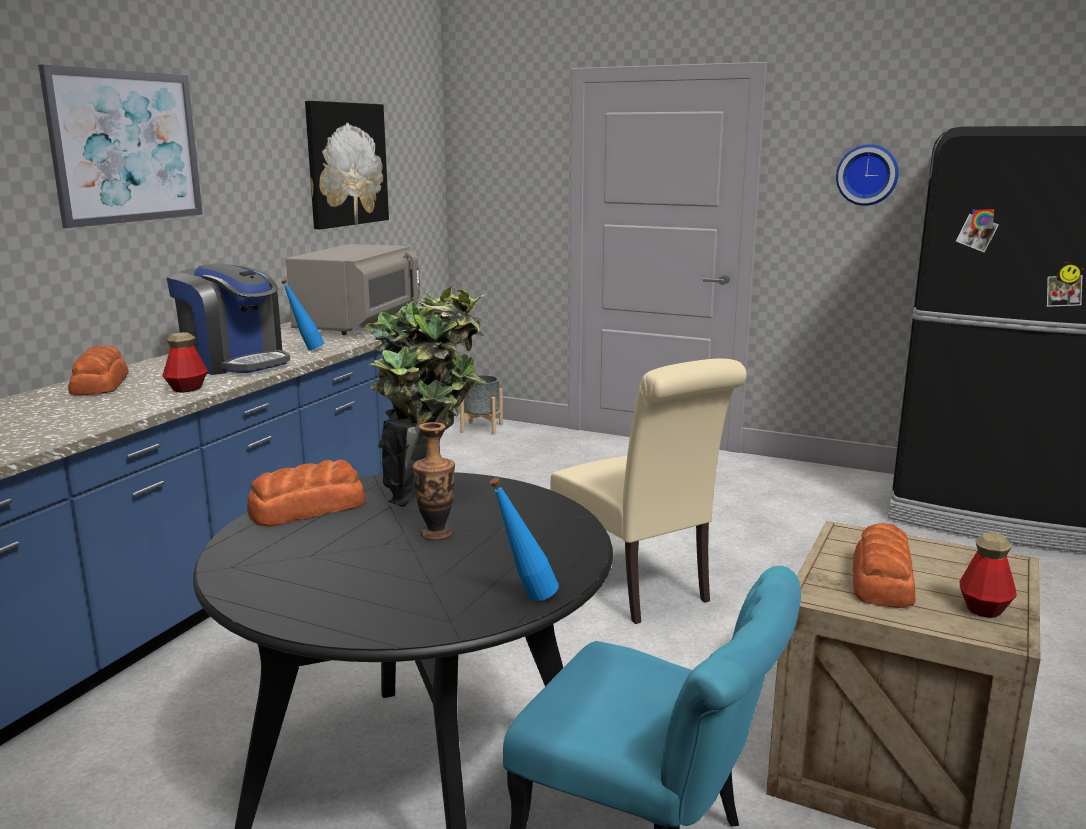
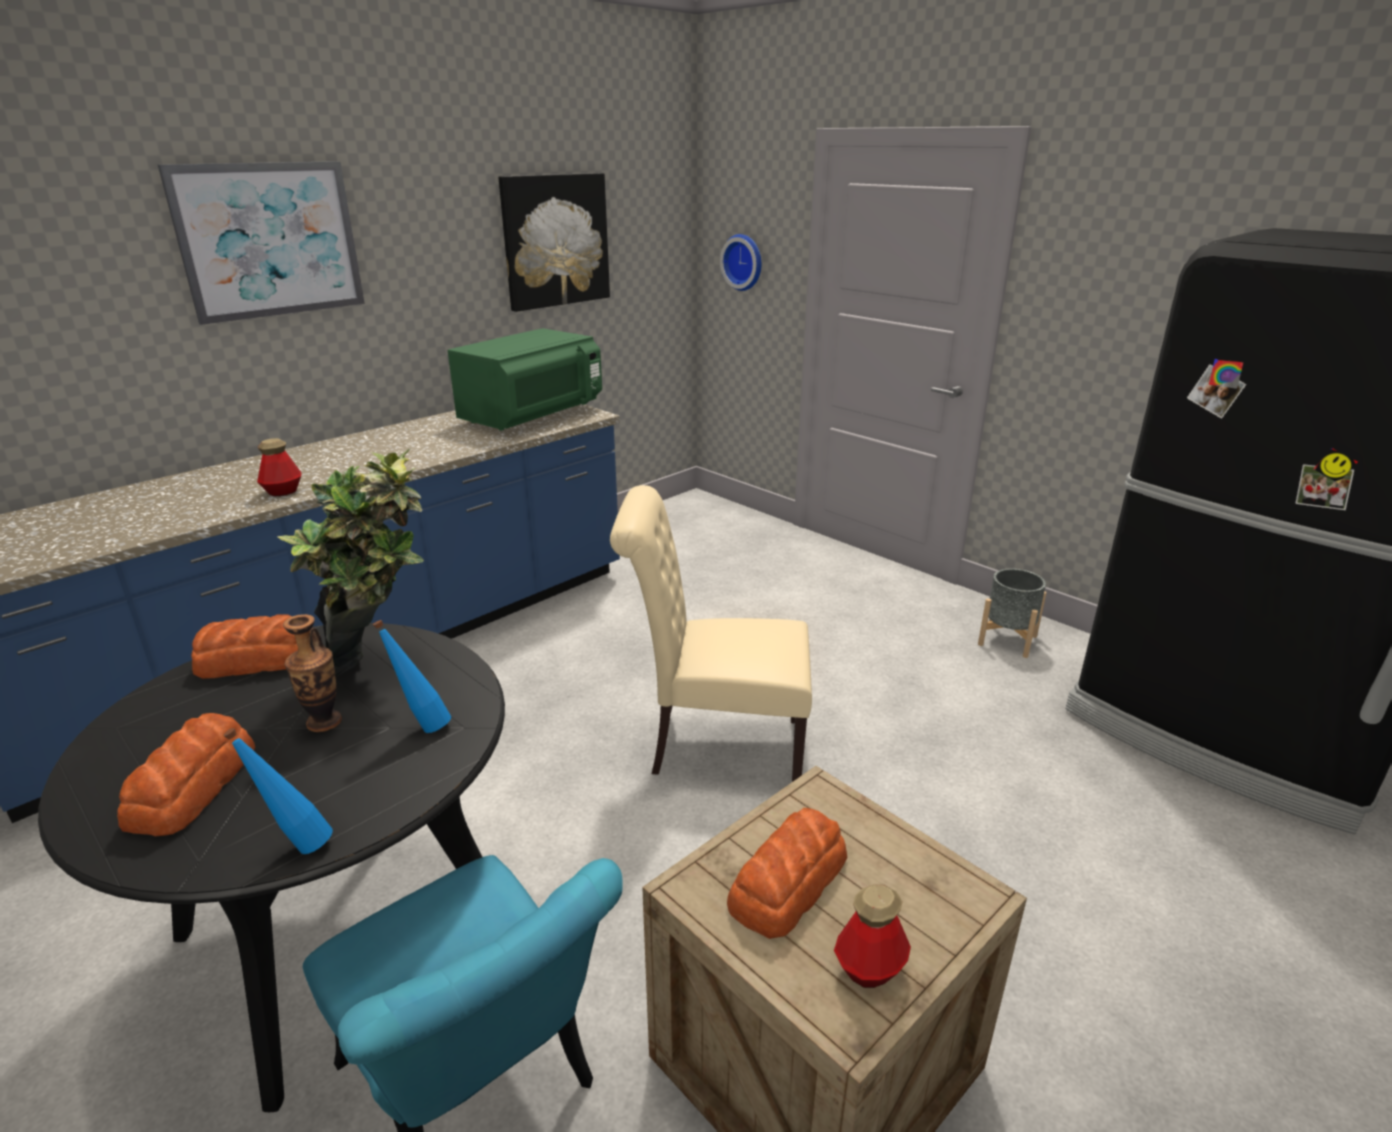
camera: 20 degrees right, 10 degrees up
(101, 384) = (227, 475): bread -> bread (194, 786)
(235, 363) = (362, 460): coffee machine -> none
(306, 350) = (442, 448): blue bottle -> blue bottle (422, 725)
(360, 324) = (533, 416): grey microwave -> green microwave
(481, 428) = (708, 512): grey planter -> grey planter (1007, 640)
(639, 588) = (716, 746): beige chair -> beige chair turned 105 degrees clockwise
(867, 175) = (1136, 282): wall clock -> wall clock (744, 262)

